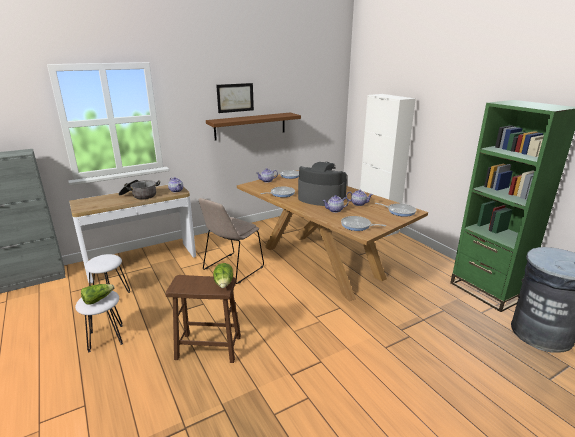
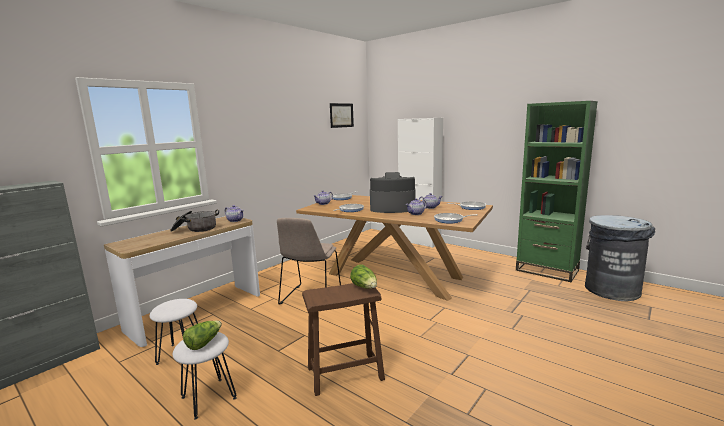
camera: 20 degrees left, 10 degrees down
(235, 97) = (277, 125): picture -> picture (341, 115)
(250, 126) = (291, 154): brown shelf -> none

